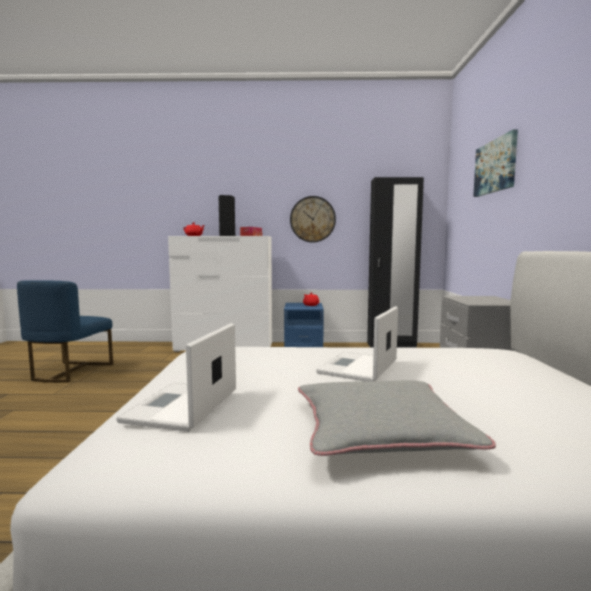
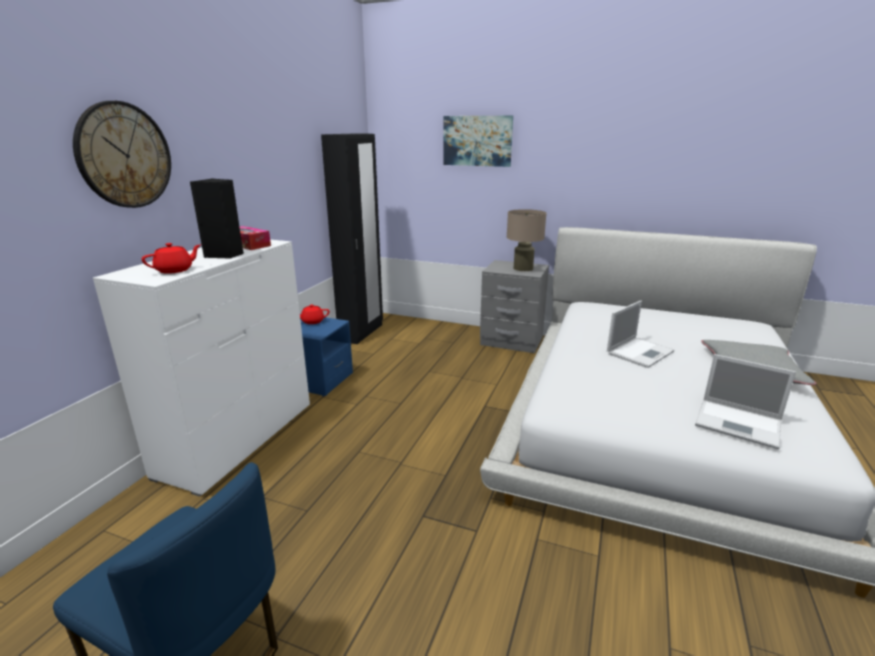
camera: 70 degrees left, 15 degrees up
(312, 219) = (275, 197): wall clock -> wall clock (124, 155)
(358, 368) = (640, 352): laptop -> laptop turned 90 degrees counterclockwise
(486, 301) = (523, 268): none -> beige table lamp

